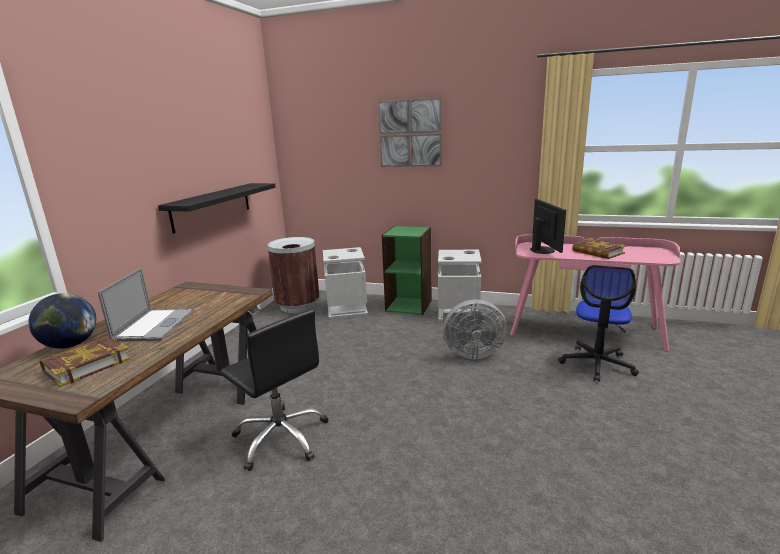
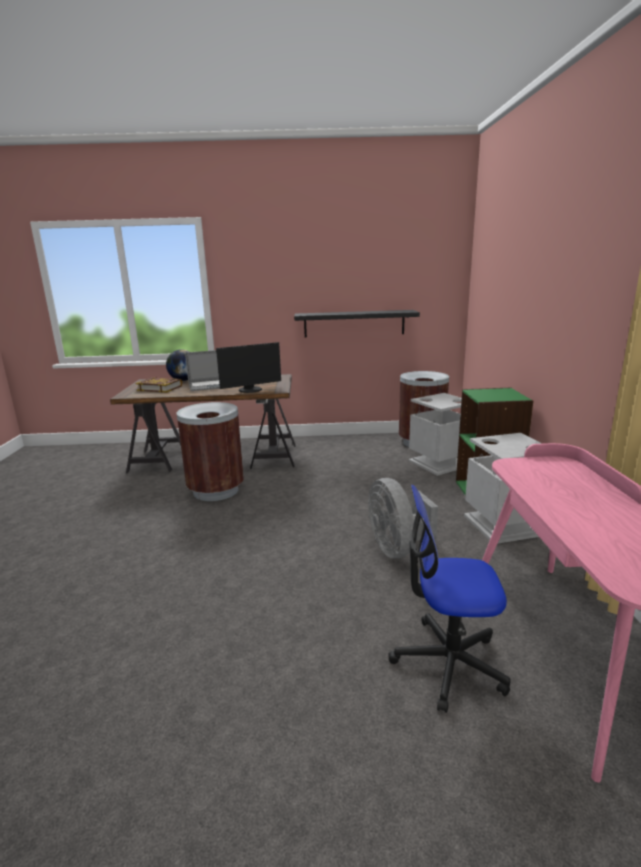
camera: 70 degrees right, 0 degrees up
(281, 437) = (215, 491): black office chair -> brown trash can
(410, 133) = (540, 265): picture -> none
(543, 250) = (541, 473): monitor -> monitor (250, 390)
(597, 252) = (592, 515): book -> none

